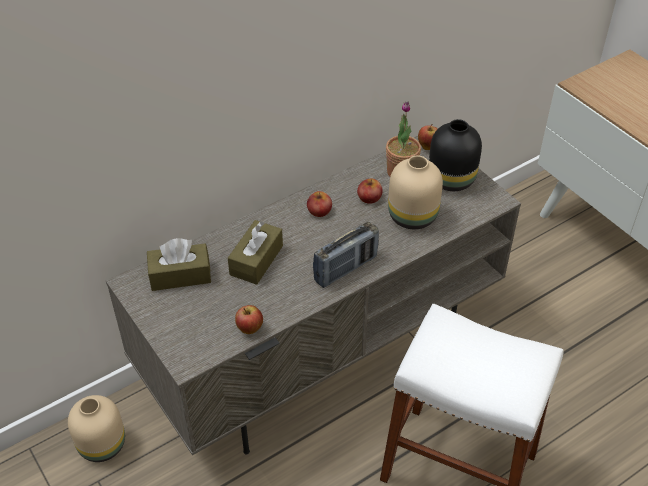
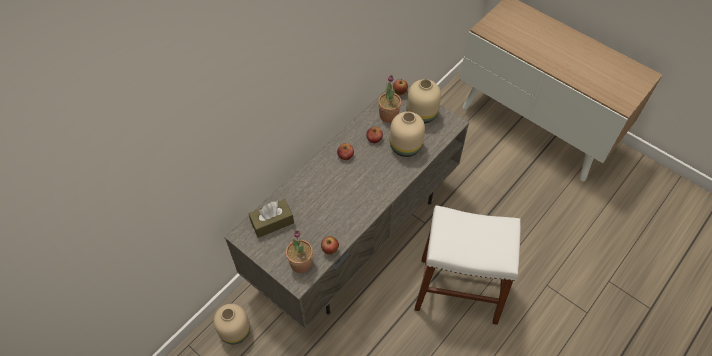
camera: 15 degrees left, 10 degrees up
(200, 337) = (301, 263): none -> potted plant
(256, 260) = (317, 200): brown tissue box -> none
(345, 269) = (375, 193): radio -> none
(451, 179) = (421, 113): black vase -> beige vase

